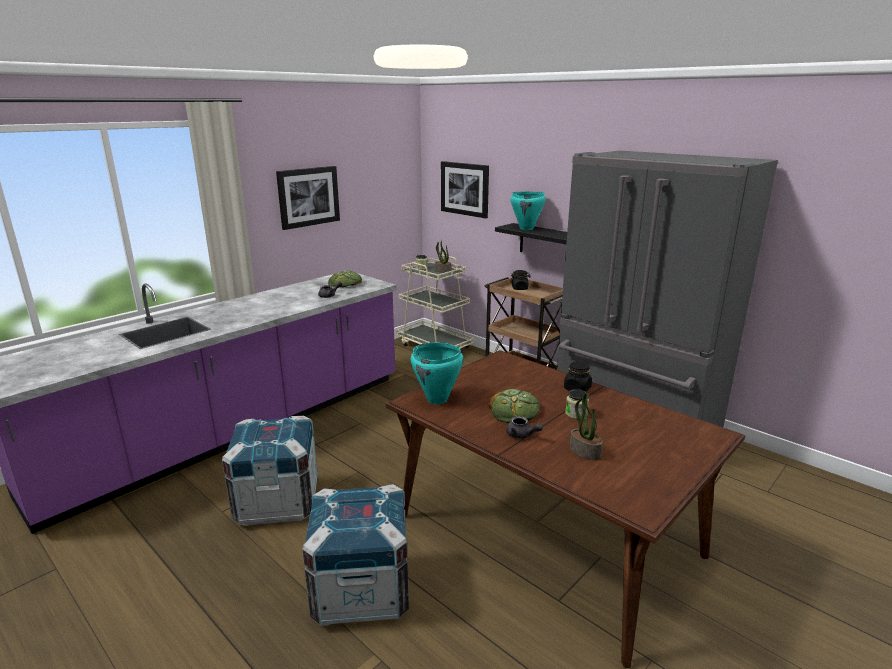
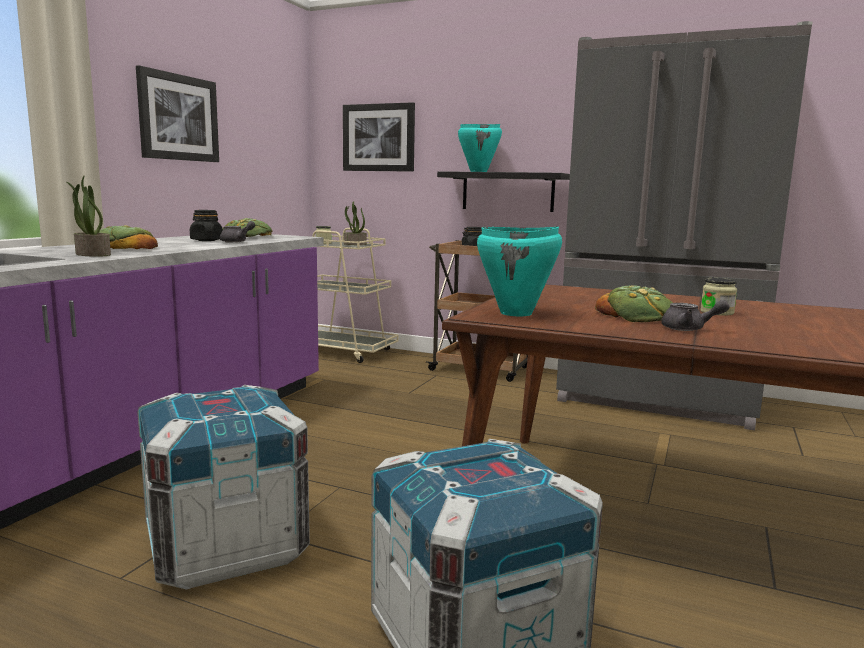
camera: 20 degrees left, 10 degrees down
(253, 309) = (123, 248): none -> bread
(577, 389) = (677, 299): black jar -> black jar (206, 240)
(584, 451) = (792, 334): potted plant -> potted plant (92, 254)

